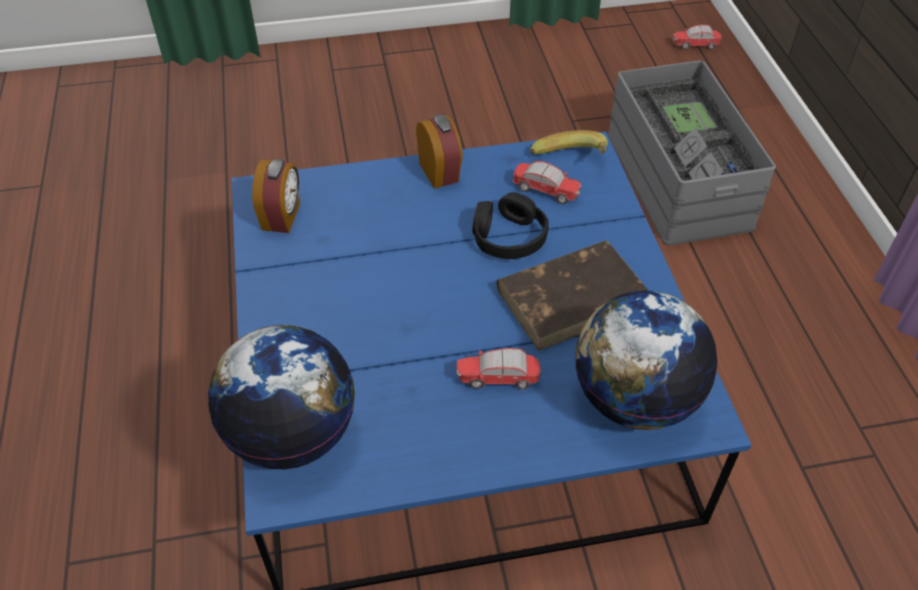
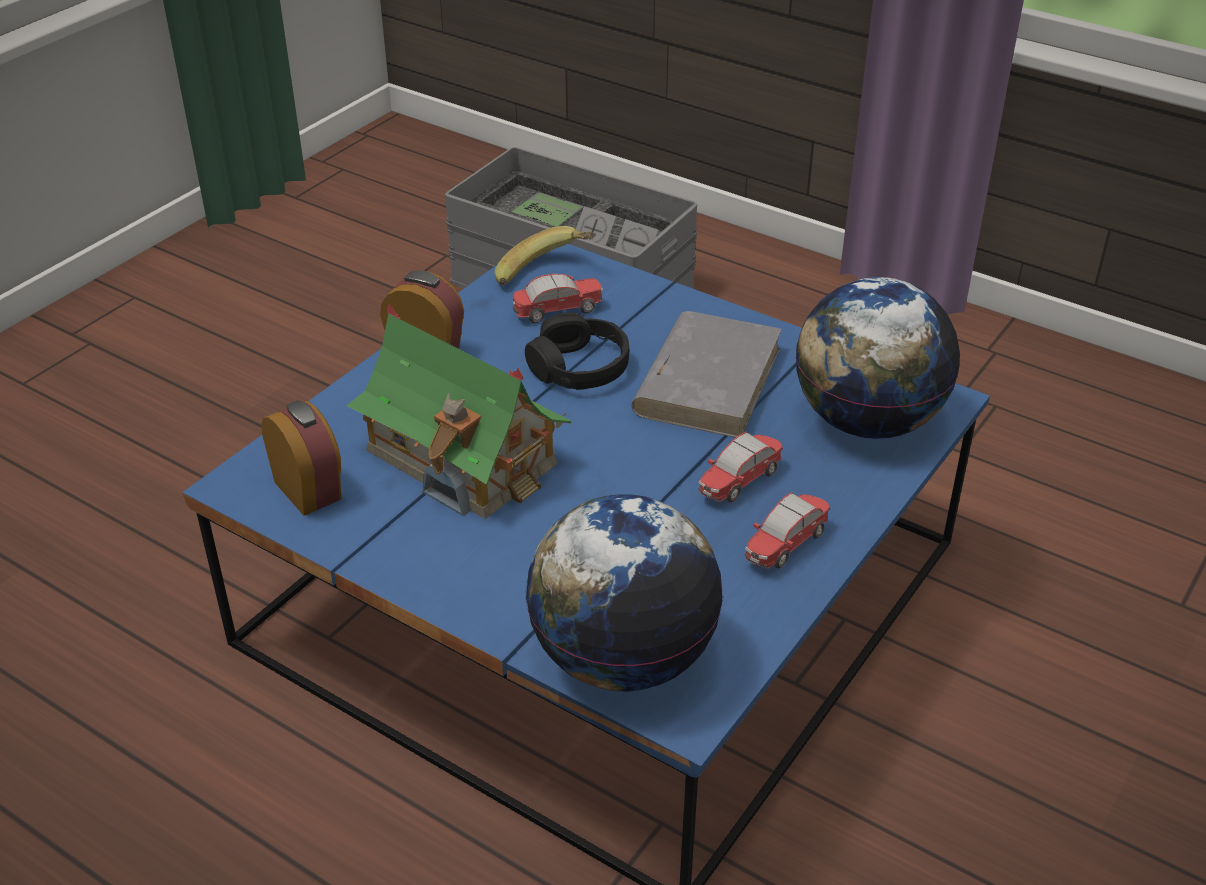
camera: 45 degrees left, 10 degrees down
(374, 250) = (462, 457): none -> toy house
(573, 297) = (708, 380): brown book -> grey book
(696, 46) = (437, 160): toy car -> toy car (786, 545)

